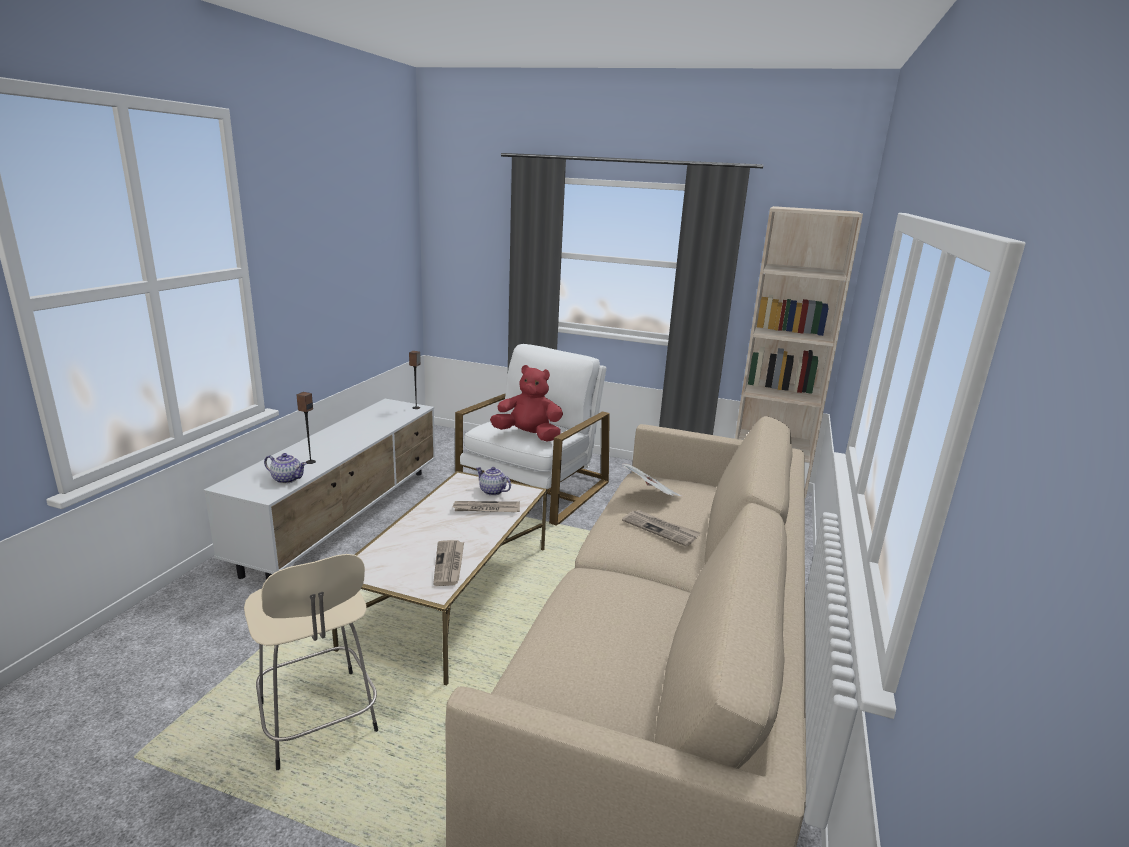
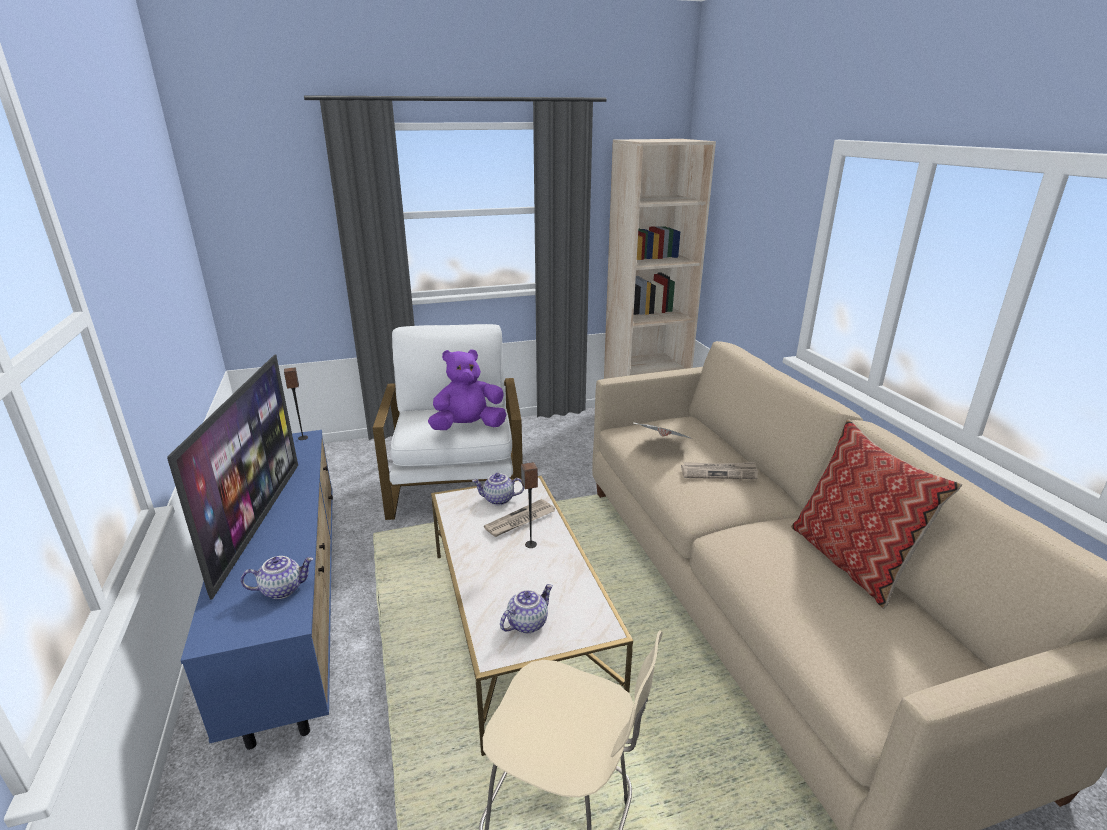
camera: 35 degrees left, 5 degrees up
(310, 462) = (277, 554): speaker -> speaker (530, 544)
(326, 442) = (257, 522): none -> television
(346, 517) = (293, 603): white tv stand -> blue tv stand
(397, 565) = (527, 622): none -> teapot
(449, 564) = (572, 594): newspaper -> none
(528, 436) = (468, 427): red plush toy -> purple plush toy
(666, 635) = (851, 561): none -> pillow

